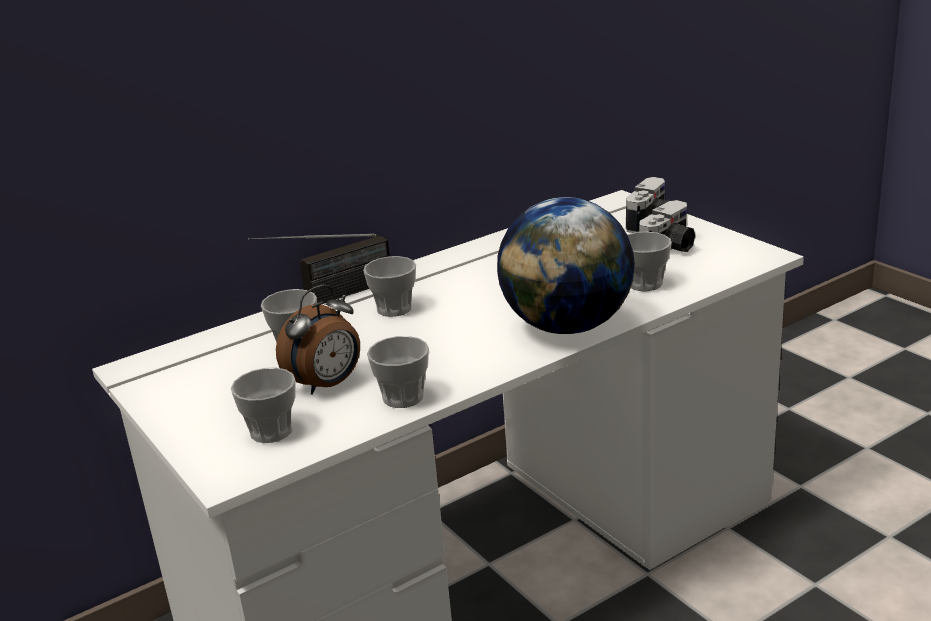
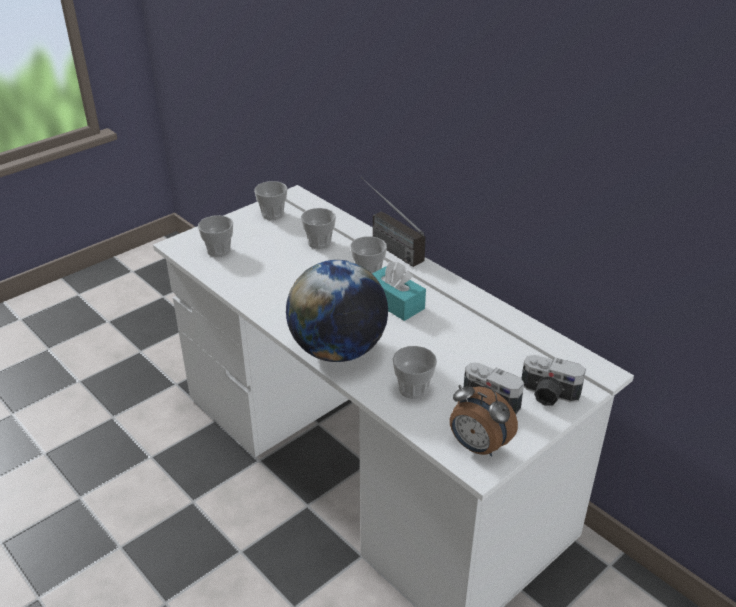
camera: 80 degrees right, 10 degrees up
(327, 385) = (267, 261): alarm clock -> alarm clock (477, 447)
(403, 397) = (248, 289): cup -> cup (272, 214)
(471, 292) = (394, 302): none -> turquoise tissue box

